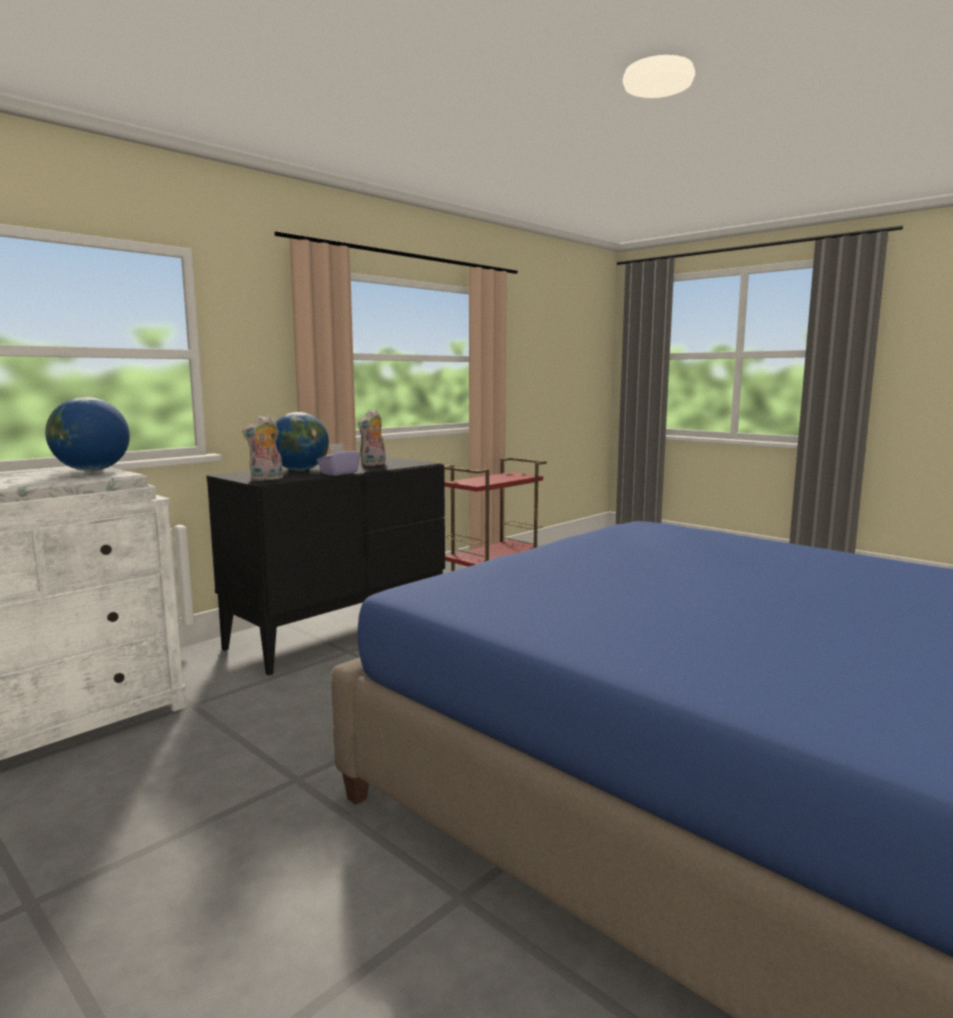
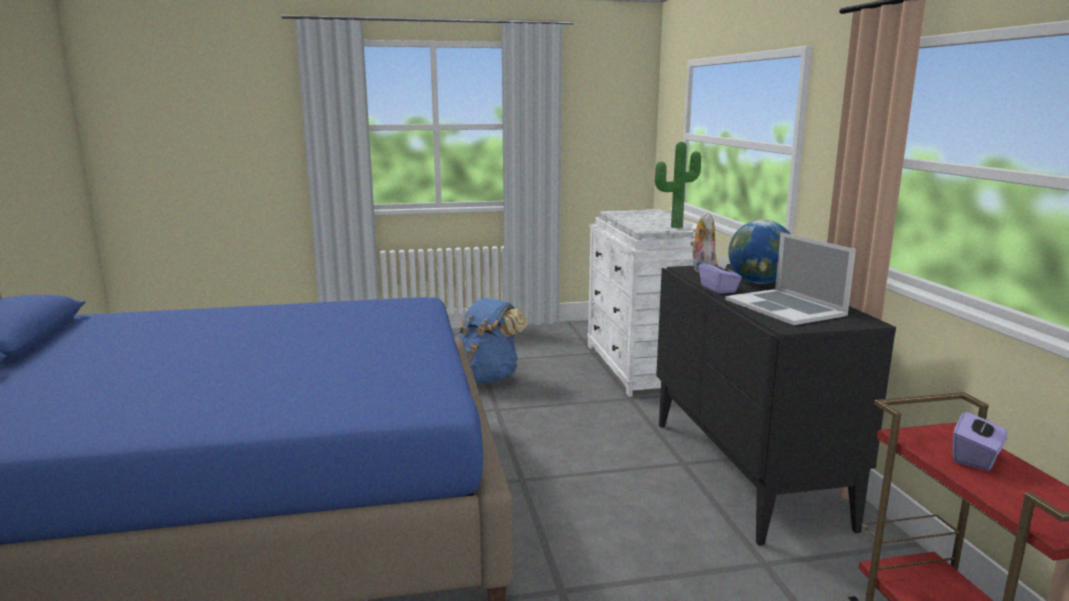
camera: 125 degrees right, 5 degrees up
(92, 470) = (675, 226): globe -> potted plant
(151, 847) = (485, 378): none -> blue backpack
(373, 465) = (785, 307): plush toy -> laptop
(483, 480) = (976, 458): none -> purple tissue box

